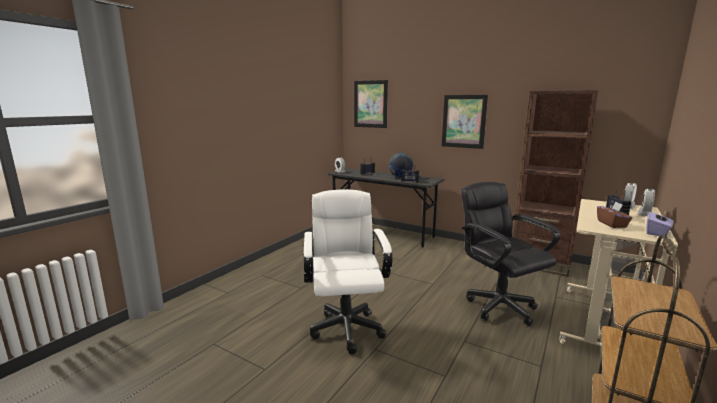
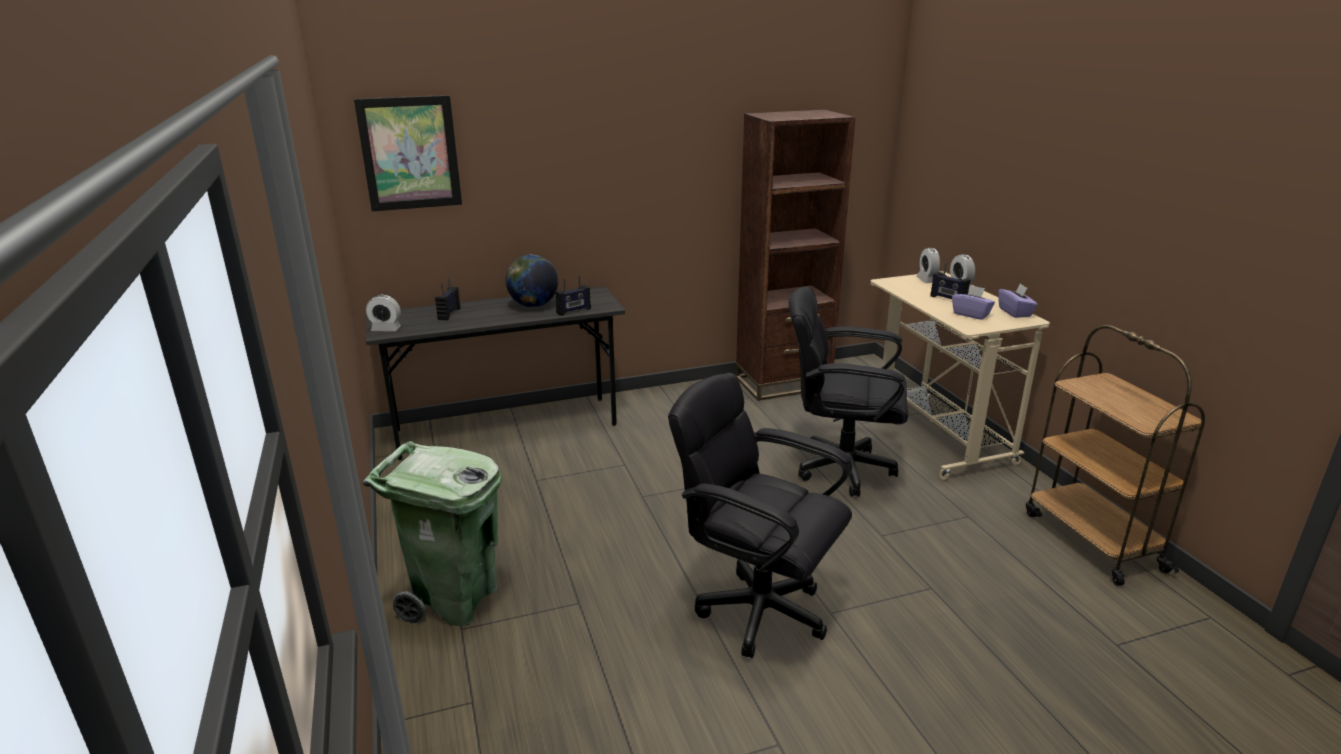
camera: 50 degrees left, 10 degrees up
(275, 268) = (455, 600): none -> green trash can
(346, 327) = (754, 613): white office chair -> black office chair
(464, 121) = (628, 173): picture -> none
(612, 224) = (971, 314): brown tissue box -> purple tissue box

